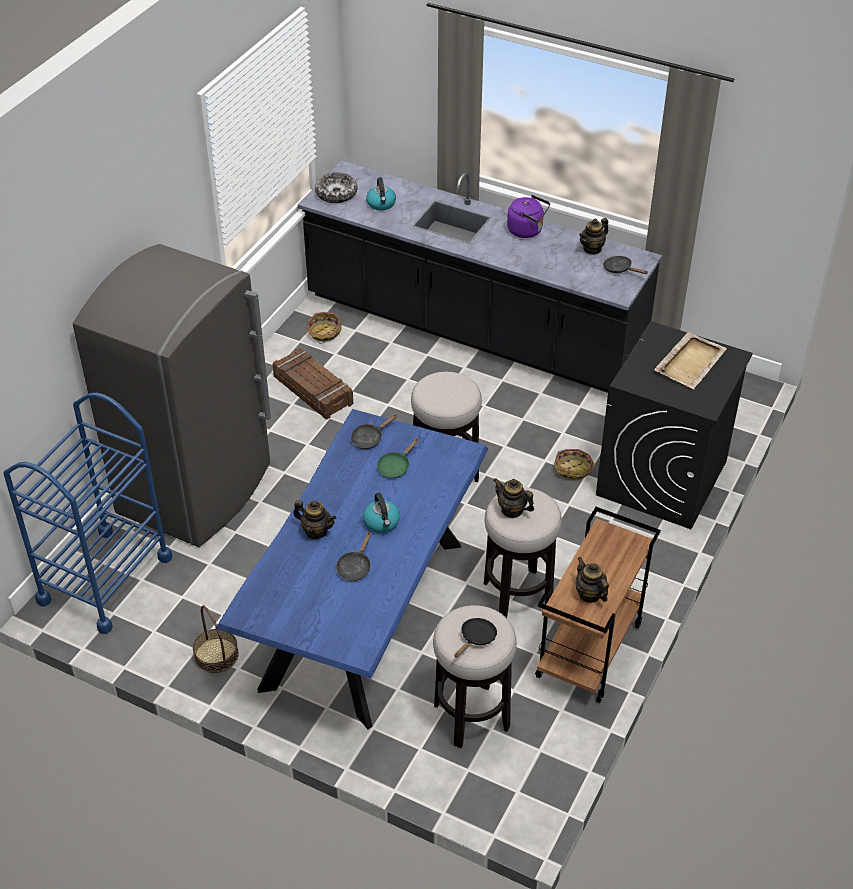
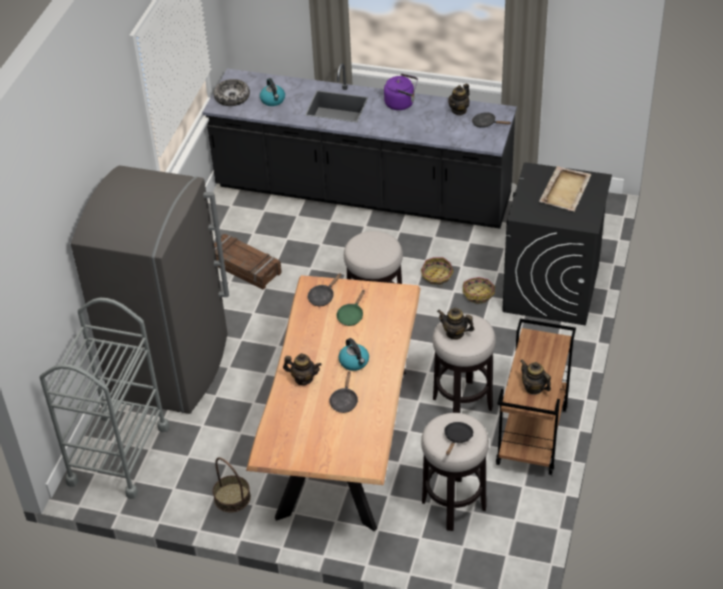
camera: 10 degrees left, 0 degrees up
(105, 579) = (118, 454): blue cart -> grey cart
(324, 333) = (238, 217): basket -> basket (436, 276)
(364, 615) = (343, 442): blue dining table -> brown dining table

